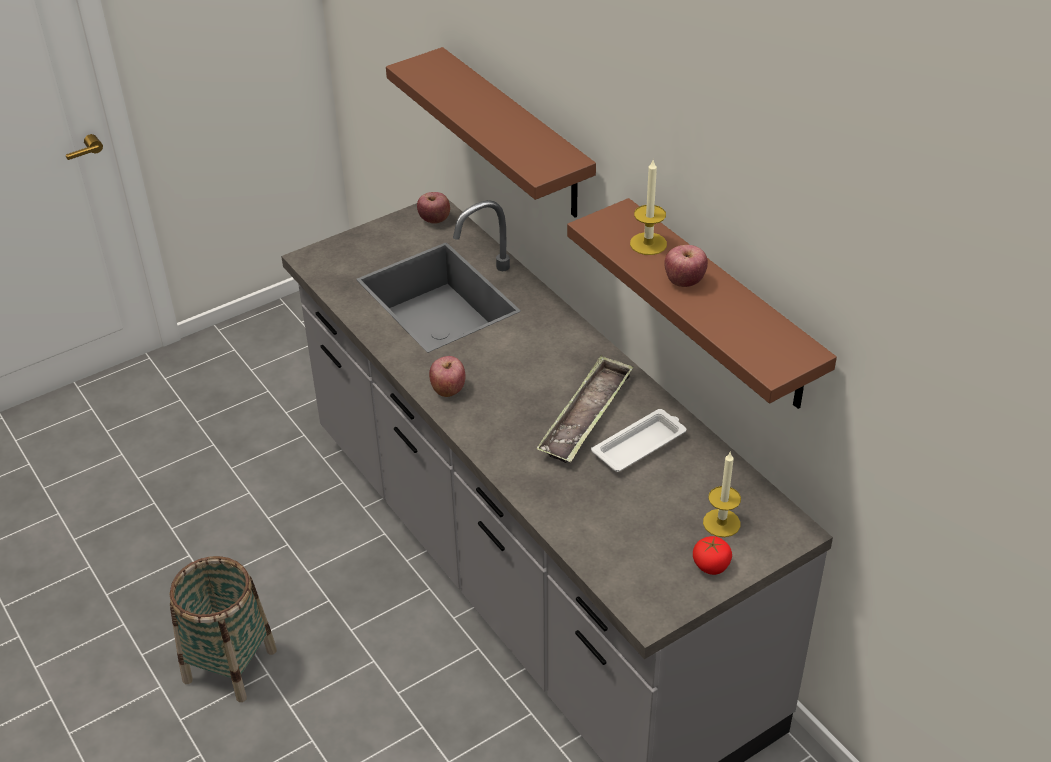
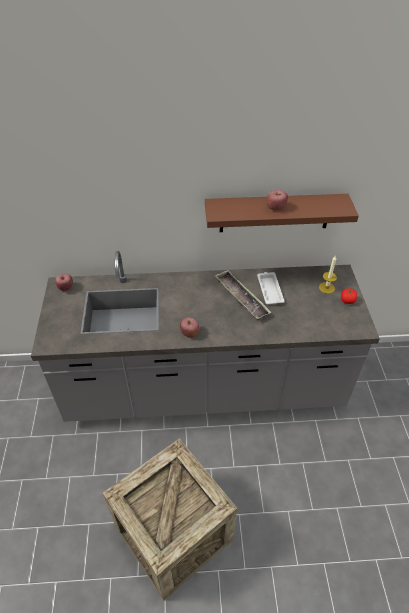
camera: 60 degrees left, 5 degrees up
(230, 665) = (173, 533): basket -> crate
(515, 135) = (106, 214): brown shelf -> none
(648, 243) = (242, 206): candle -> none

